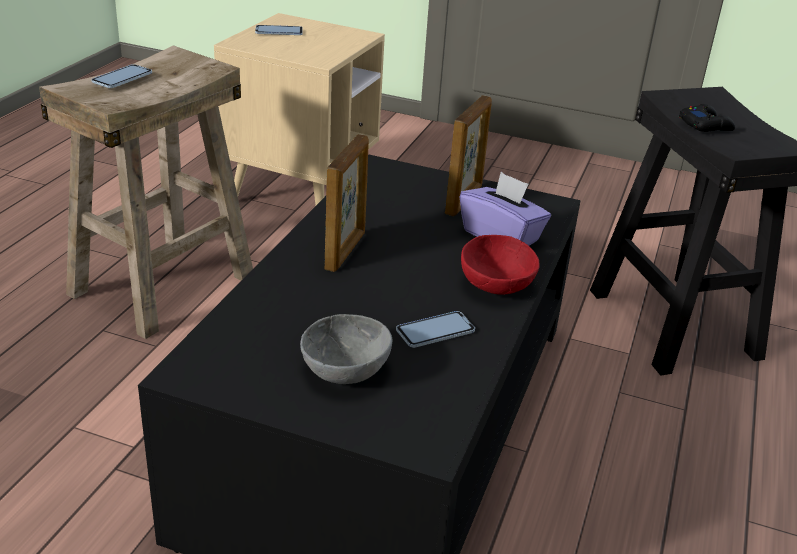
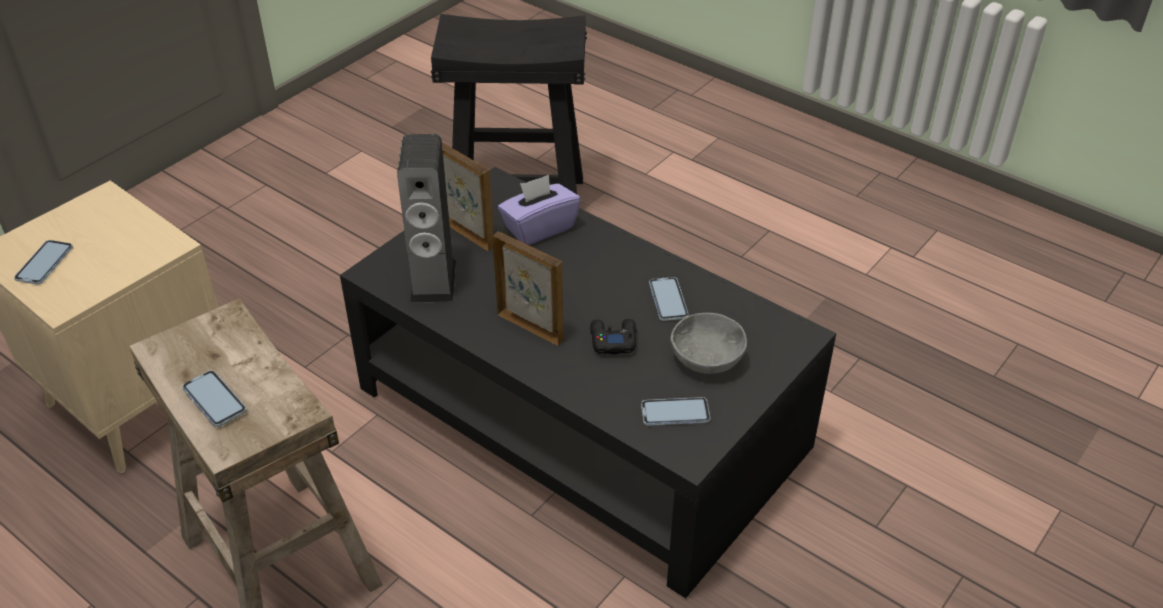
camera: 70 degrees left, 10 degrees up
(248, 356) = (675, 413): none -> phone
(383, 194) = (433, 281): none -> speaker
(498, 285) = (613, 250): red bowl -> none
(705, 125) = (507, 50): black game controller -> black game controller (613, 340)

